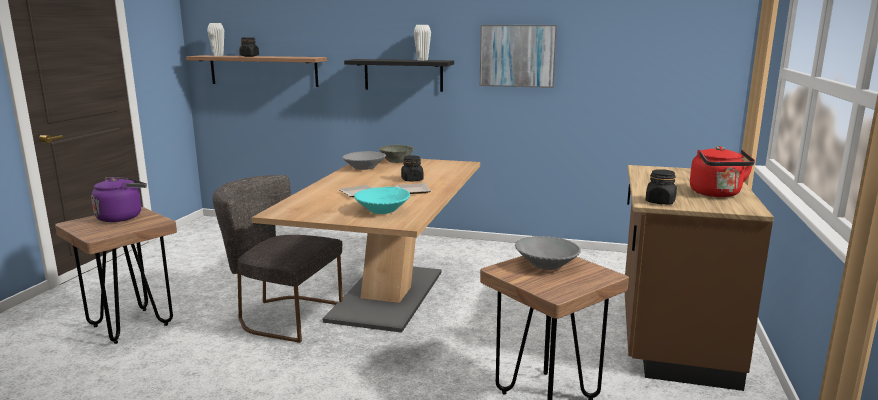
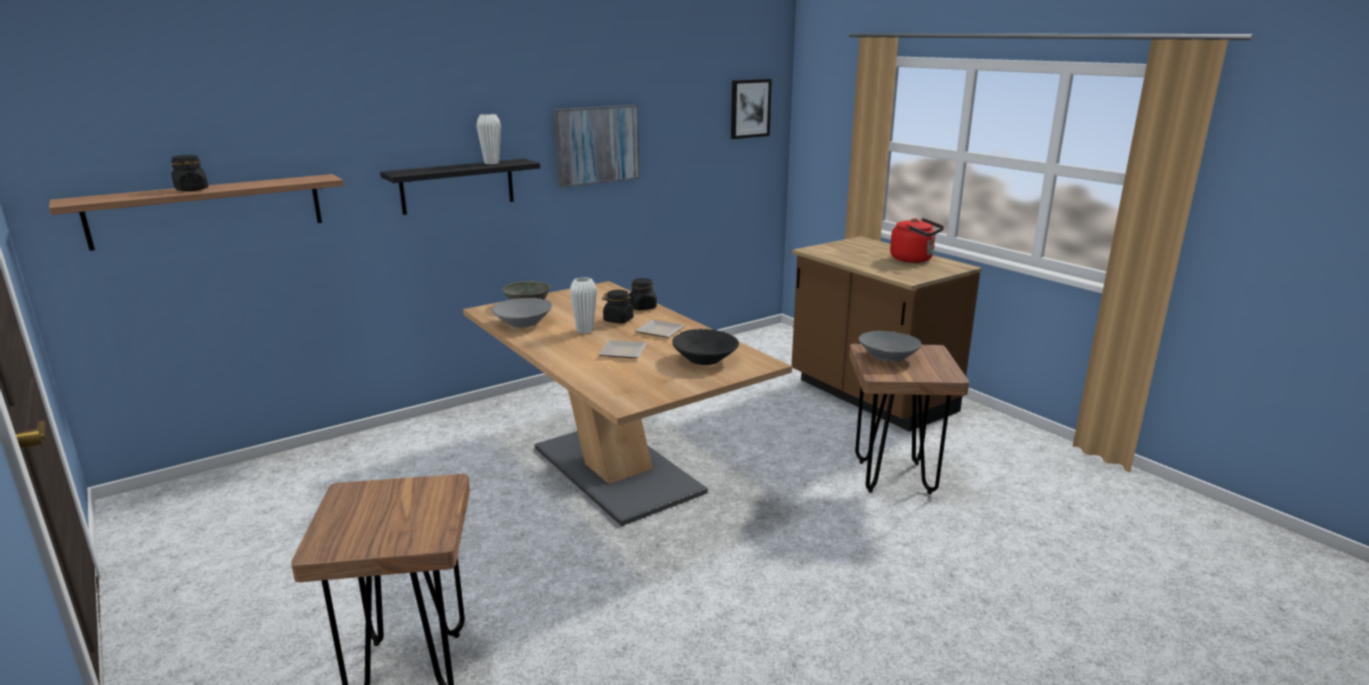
camera: 50 degrees left, 5 degrees up
(122, 217) = (368, 505): purple kettle -> none
(218, 56) = (116, 196): white vase -> white vase (585, 330)
(282, 316) = (566, 545): grey chair -> none
(382, 210) = (705, 359): turquoise bowl -> black bowl
(660, 202) = (911, 276): black jar -> black jar (642, 307)
(692, 35) = (750, 108): none -> picture

